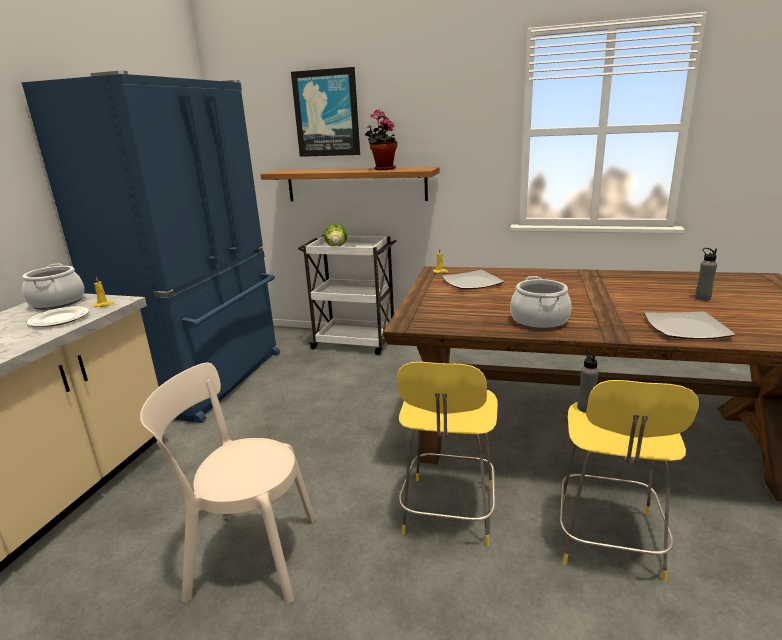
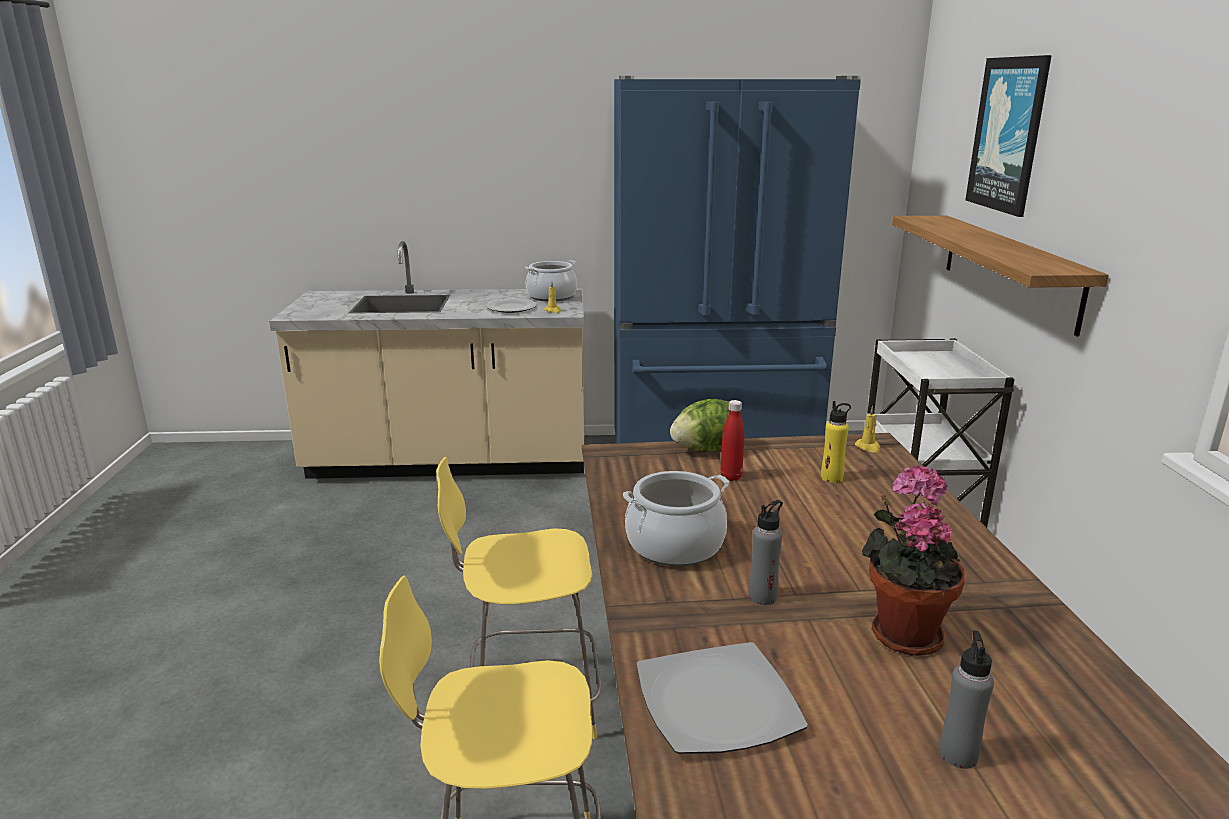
camera: 70 degrees right, 0 degrees up
(247, 555) = (431, 578): beige chair -> none
(336, 247) = (930, 361): lettuce -> lettuce (705, 449)
(383, 169) = (1015, 251): potted plant -> potted plant (902, 632)
(460, 300) = (731, 477): none -> red bottle
(472, 282) = (831, 478): plate -> yellow bottle
(585, 408) = (555, 676): grey bottle -> grey bottle (762, 597)

